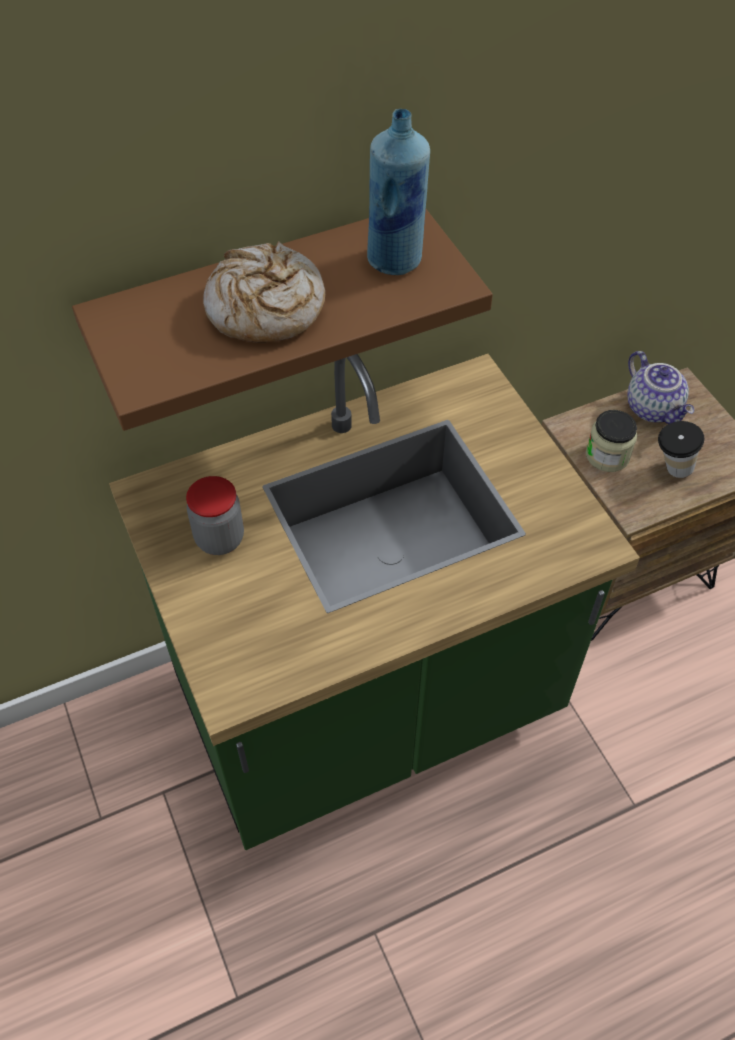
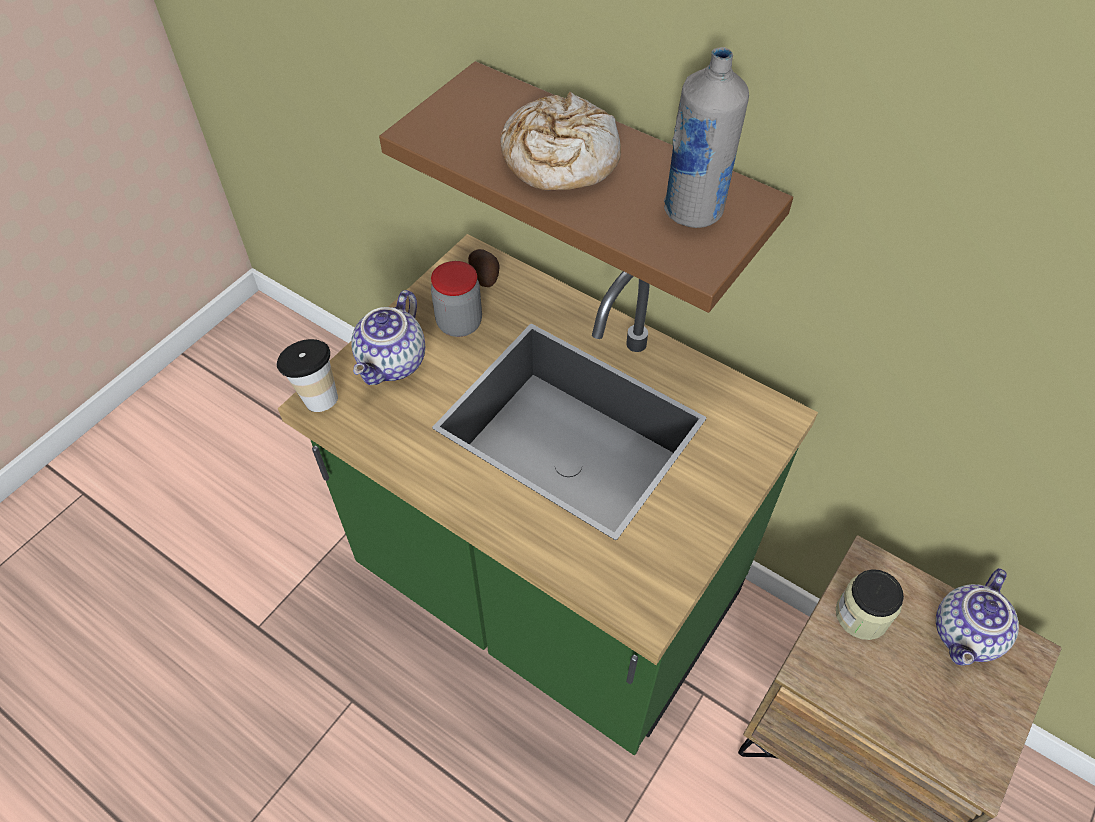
camera: 60 degrees right, 0 degrees up
(176, 493) = (484, 276): none -> potato
(228, 612) = (393, 363): none -> teapot
(395, 260) = (694, 211): blue bottle -> grey bottle
(670, 470) = (895, 687): cup -> cup (317, 395)

